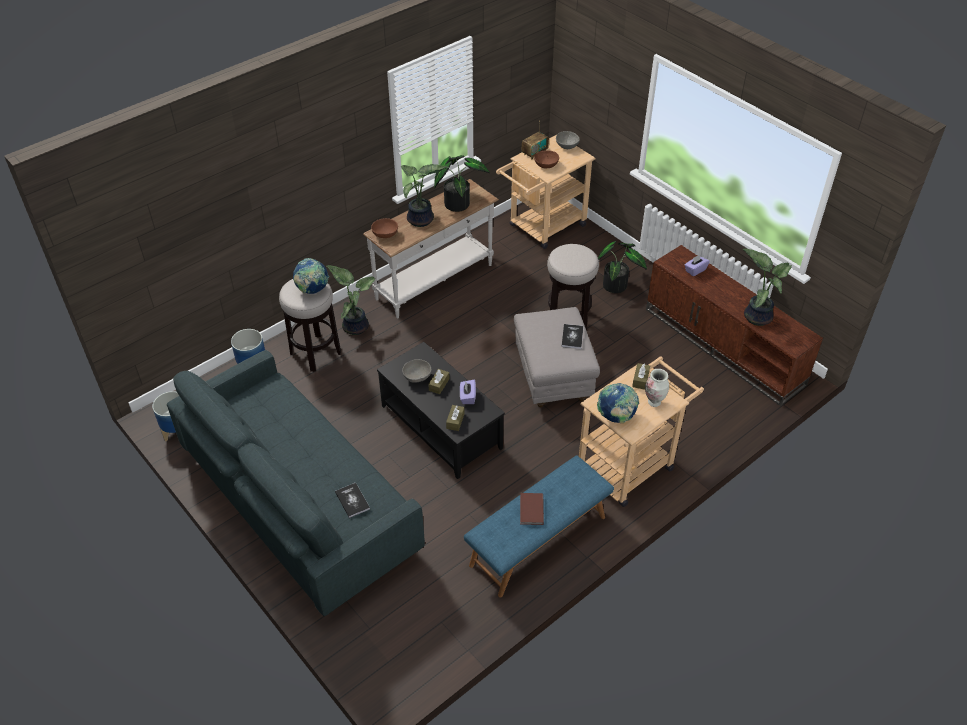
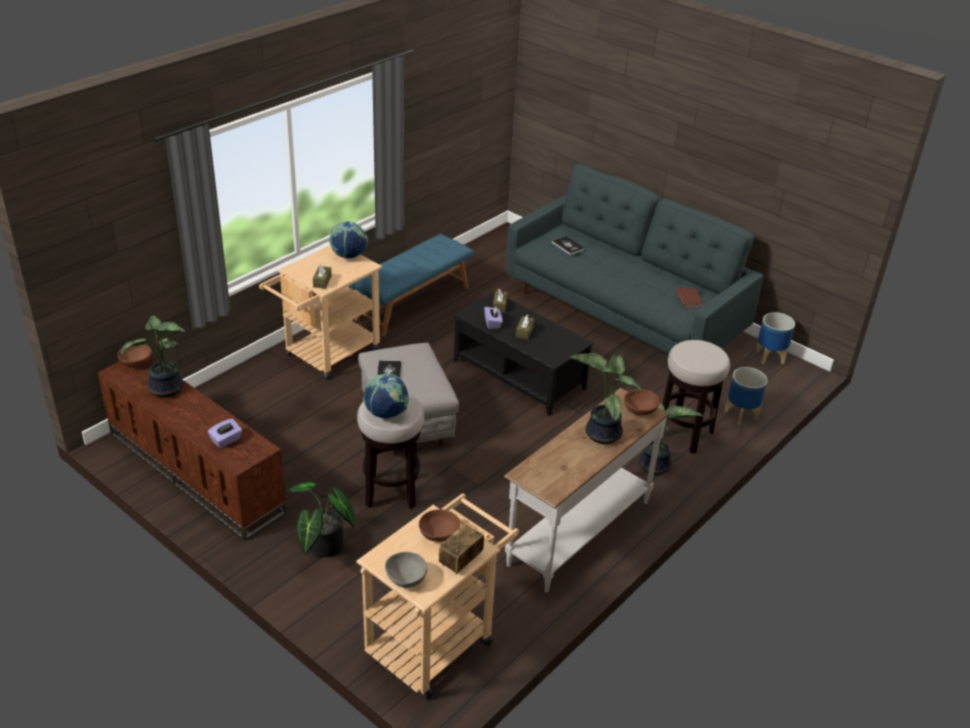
camera: 170 degrees right, 10 degrees down
(312, 290) = (691, 353): globe -> globe (386, 414)
(417, 377) = (548, 337): grey bowl -> none
(458, 202) = (560, 463): potted plant -> none
(530, 510) = (421, 258): brown book -> brown book (689, 299)
(654, 402) = (311, 267): vase -> none
(793, 344) = (136, 363): none -> brown bowl

